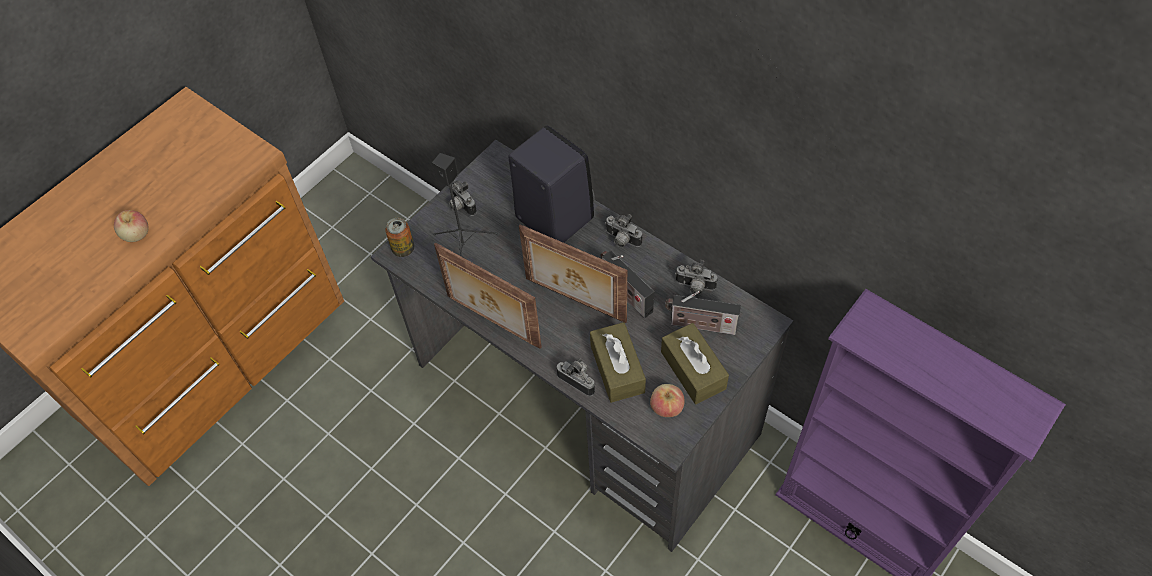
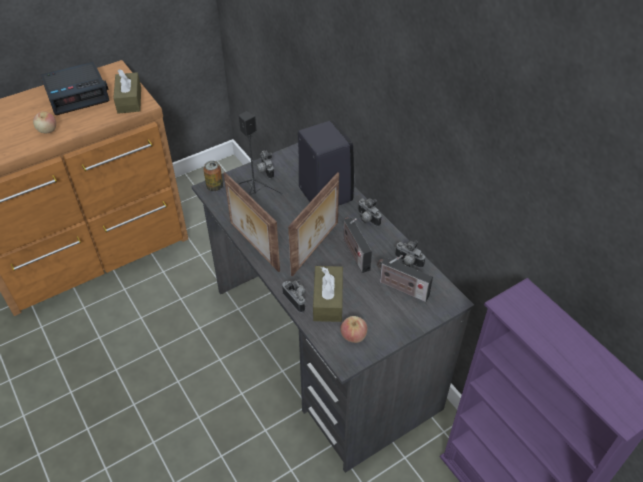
camera: 15 degrees right, 10 degrees down
(150, 163) = (77, 94): none -> alarm clock
(574, 301) = (316, 248): picture frame -> picture frame turned 105 degrees counterclockwise
(693, 370) = (384, 317): brown tissue box -> brown tissue box (129, 100)

